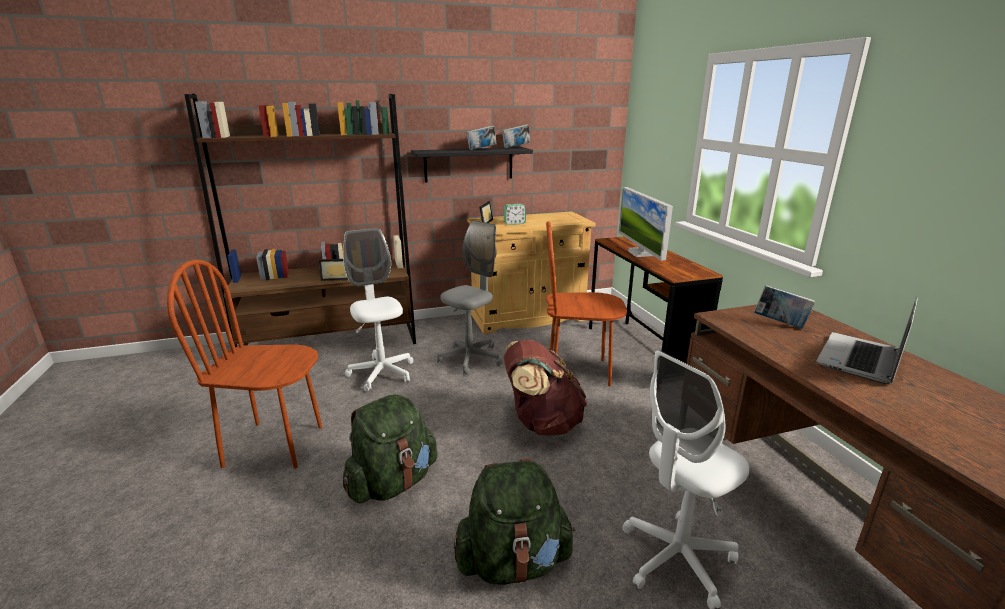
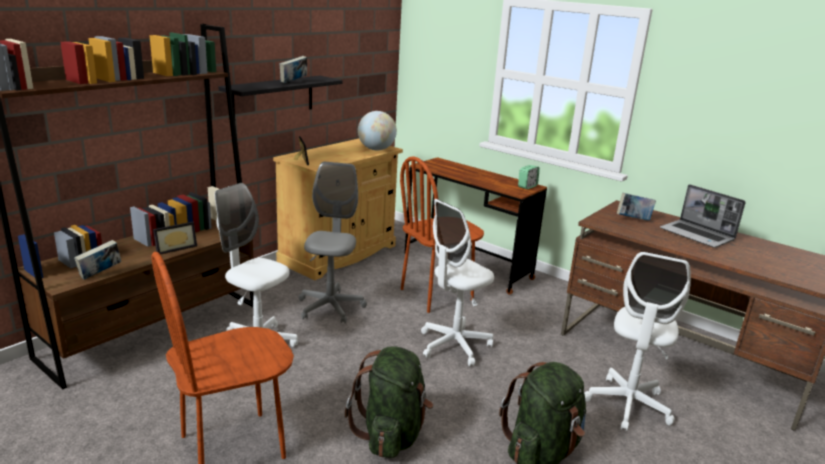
camera: 35 degrees left, 0 degrees up
(514, 223) = (332, 158): alarm clock -> alarm clock (527, 186)
(516, 147) = (318, 77): book -> book (100, 274)
(541, 423) = (454, 345): brown backpack -> white office chair
(568, 221) = (376, 149): none -> globe
(640, 253) = (466, 175): monitor -> none
(860, 360) = (697, 235): laptop -> laptop turned 45 degrees counterclockwise

